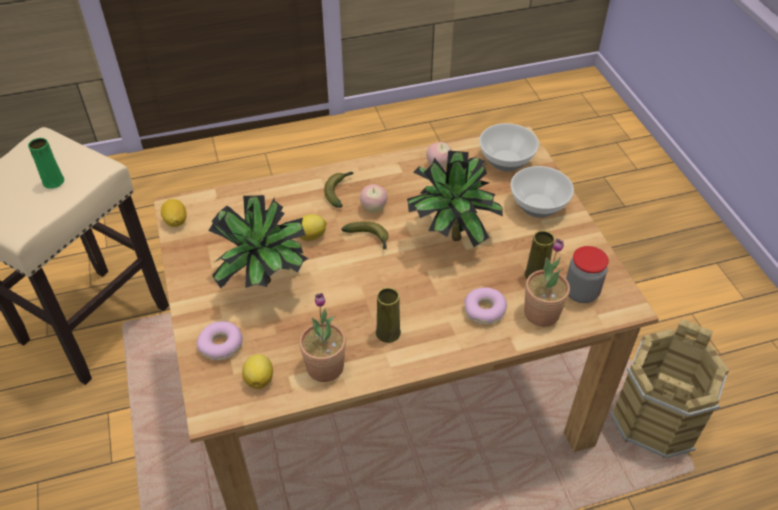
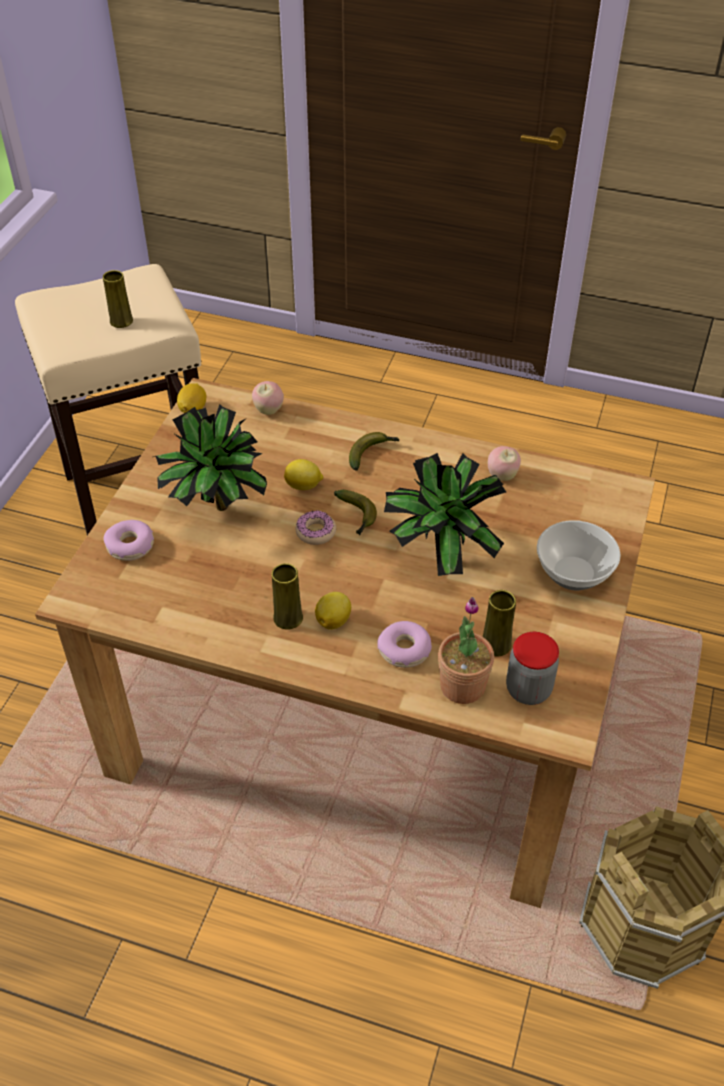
camera: 35 degrees right, 0 degrees up
(53, 181) = (121, 321): green vase -> yellow vase
(259, 379) = (135, 595): lemon -> lemon (334, 620)
(325, 367) = (201, 617): potted plant -> none
(351, 263) = (315, 532): none -> donut
(373, 209) = (389, 488): apple -> apple (268, 410)
(505, 161) = (583, 506): bowl -> none

